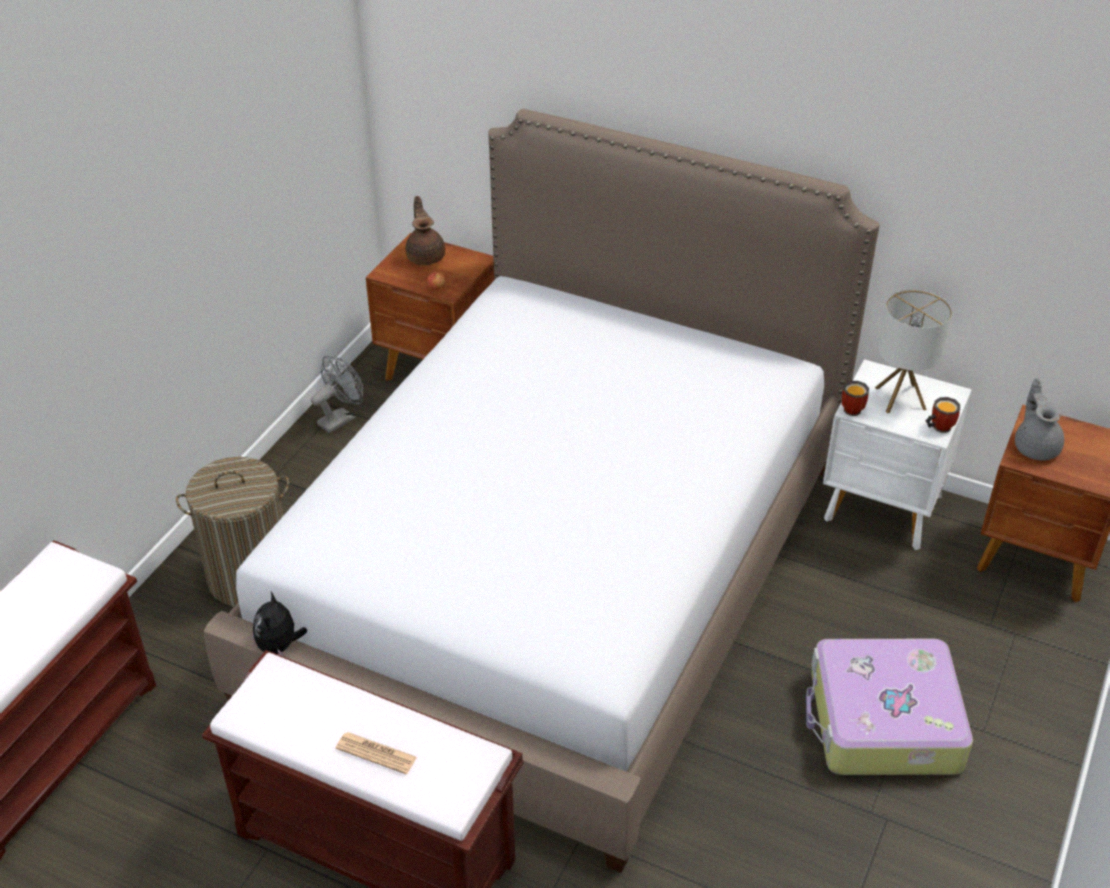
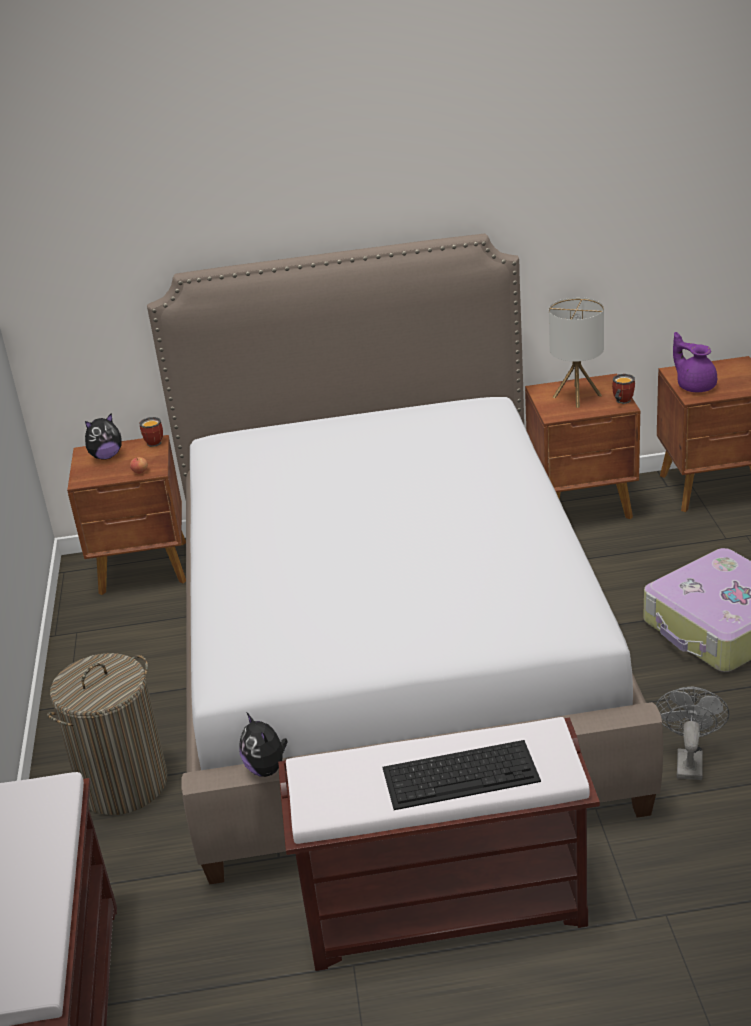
camera: 30 degrees left, 10 degrees down
(341, 418) = (87, 637): grey fan -> grey fan (689, 760)
(376, 753) = (462, 774): newspaper -> keyboard
(426, 256) = (106, 456): brown teapot -> plush toy
(855, 408) = (553, 414): mug -> mug (155, 441)
(883, 509) = (583, 506): white nightstand -> brown nightstand
(1036, 447) = (695, 386): grey teapot -> purple teapot

